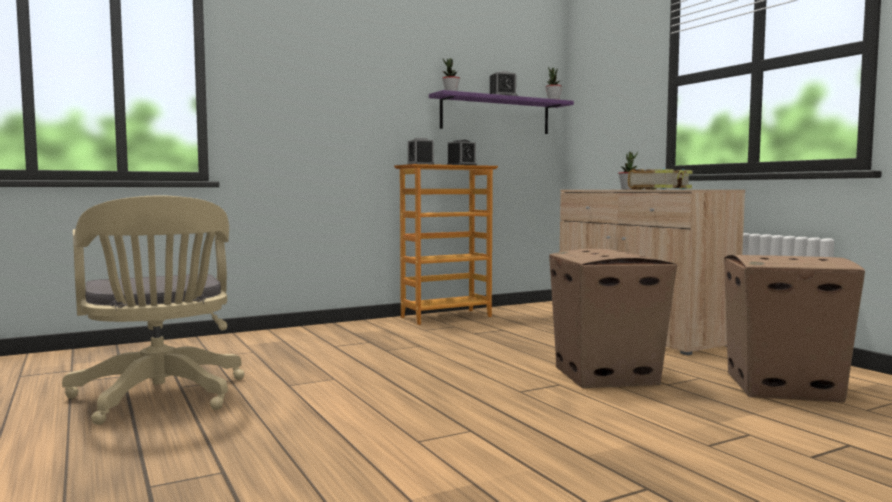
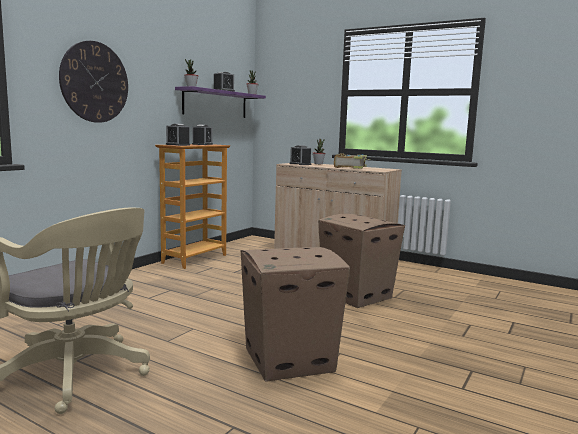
camera: 30 degrees left, 5 degrees up
(313, 91) = (95, 82): none -> wall clock
(594, 189) = (300, 164): none -> alarm clock
(784, 387) = (447, 289): cardboard box -> cardboard box (290, 359)

